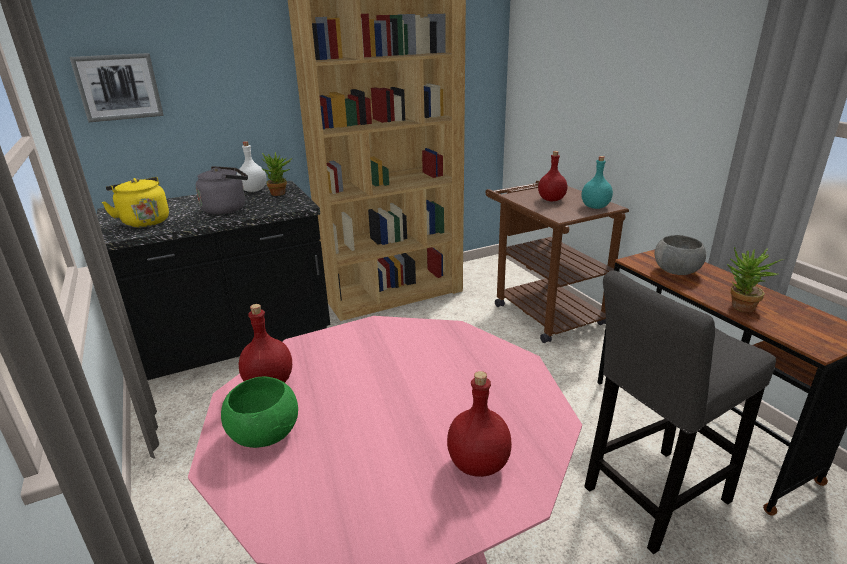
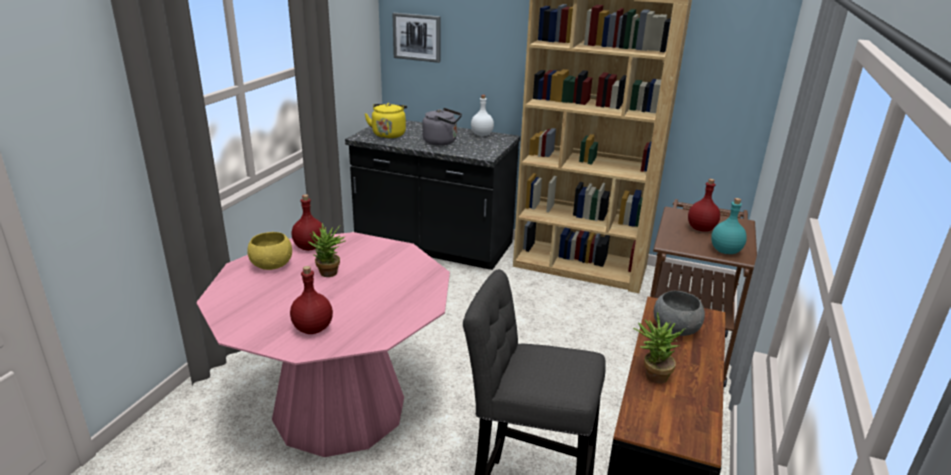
camera: 45 degrees right, 0 degrees up
(265, 433) = (272, 265): green bowl -> yellow bowl
(280, 194) = (491, 143): potted plant -> potted plant (329, 274)

